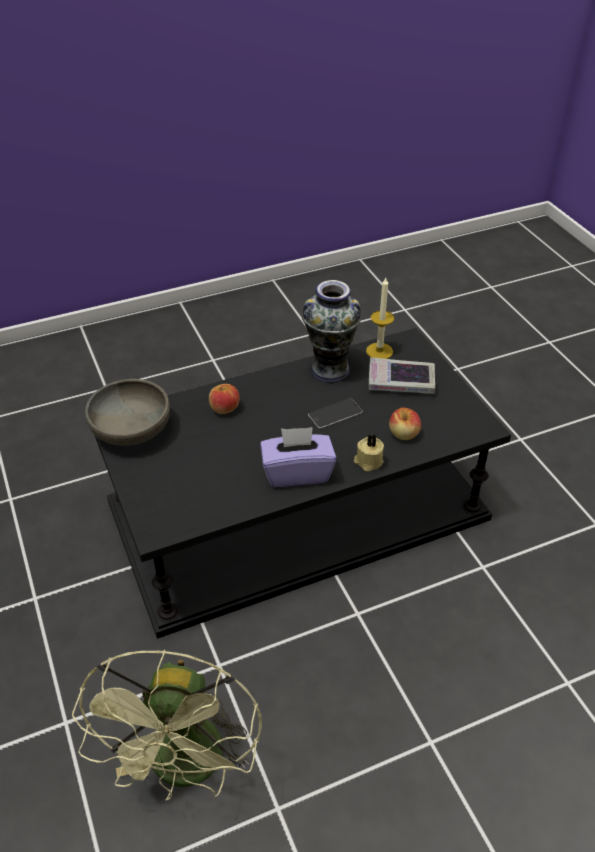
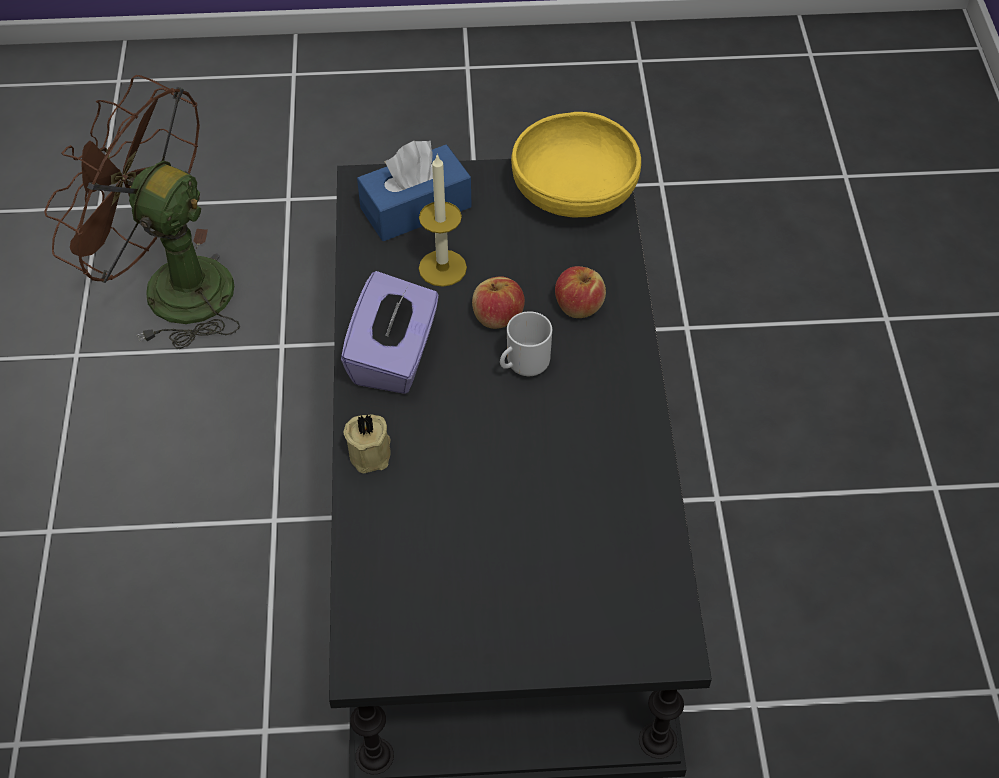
camera: 110 degrees right, 10 degrees up
(131, 430) = (574, 193): grey bowl -> yellow bowl
(169, 499) = (416, 208): none -> blue tissue box
(186, 769) = (169, 287): green fan -> brown fan
(278, 419) = (524, 366): none -> mug
(330, 370) = (622, 476): vase -> none
(335, 413) = (503, 447): phone -> none
(379, 351) = (651, 577): candle -> candle (442, 268)
(401, 381) = (547, 578): book -> none
(404, 434) = (409, 527): apple -> apple (497, 317)

